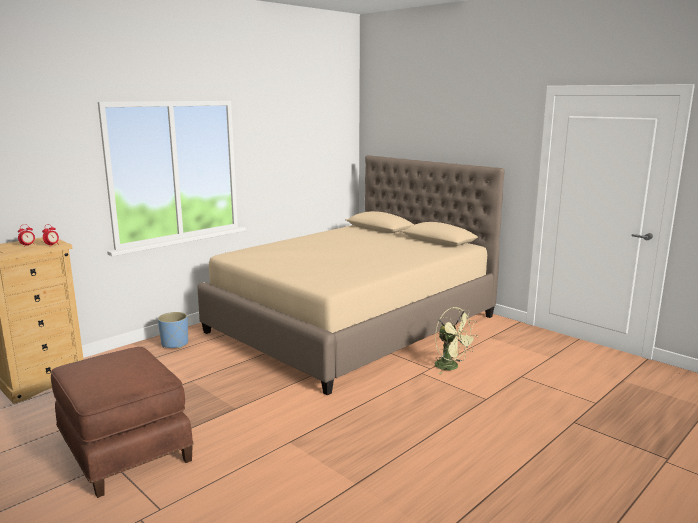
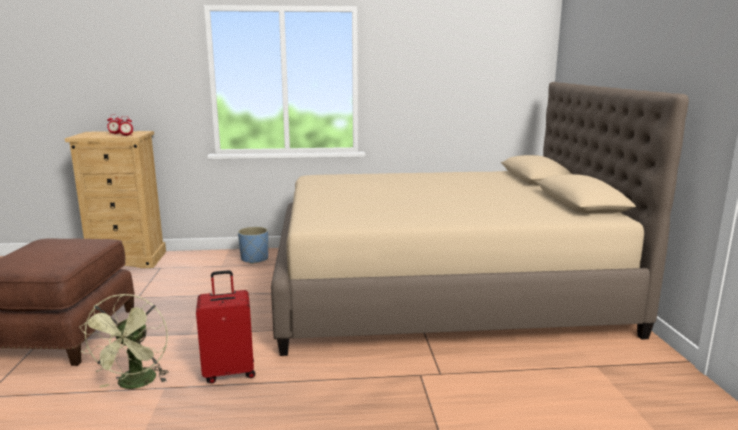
camera: 40 degrees right, 0 degrees up
(314, 416) = (229, 372): none -> red suitcase
(451, 367) = (471, 383): green fan -> green fan (135, 384)

